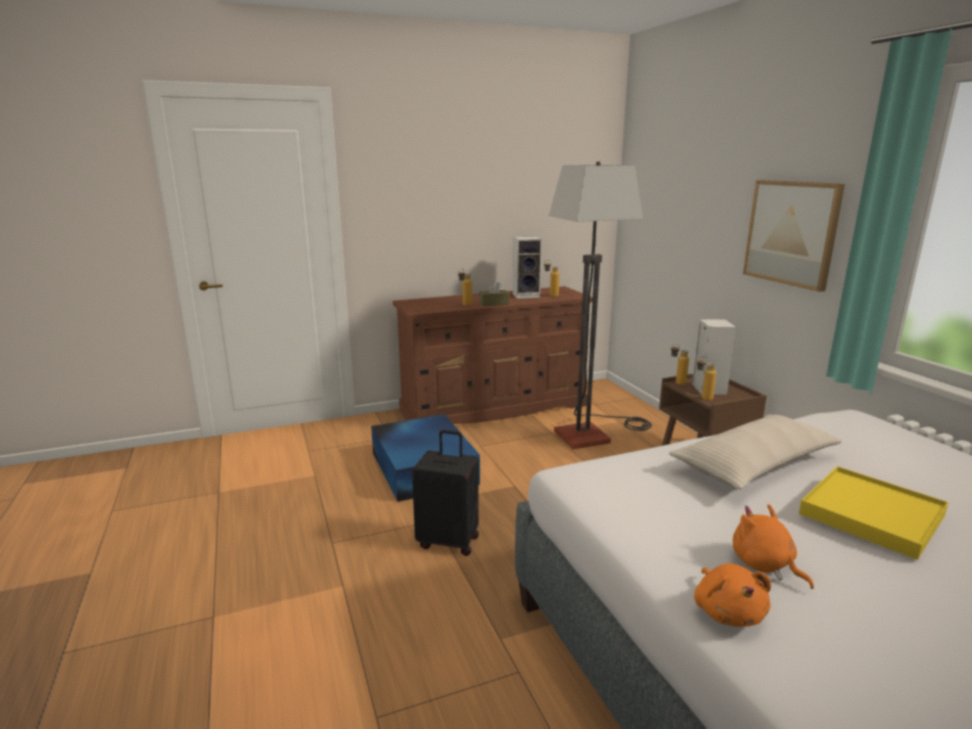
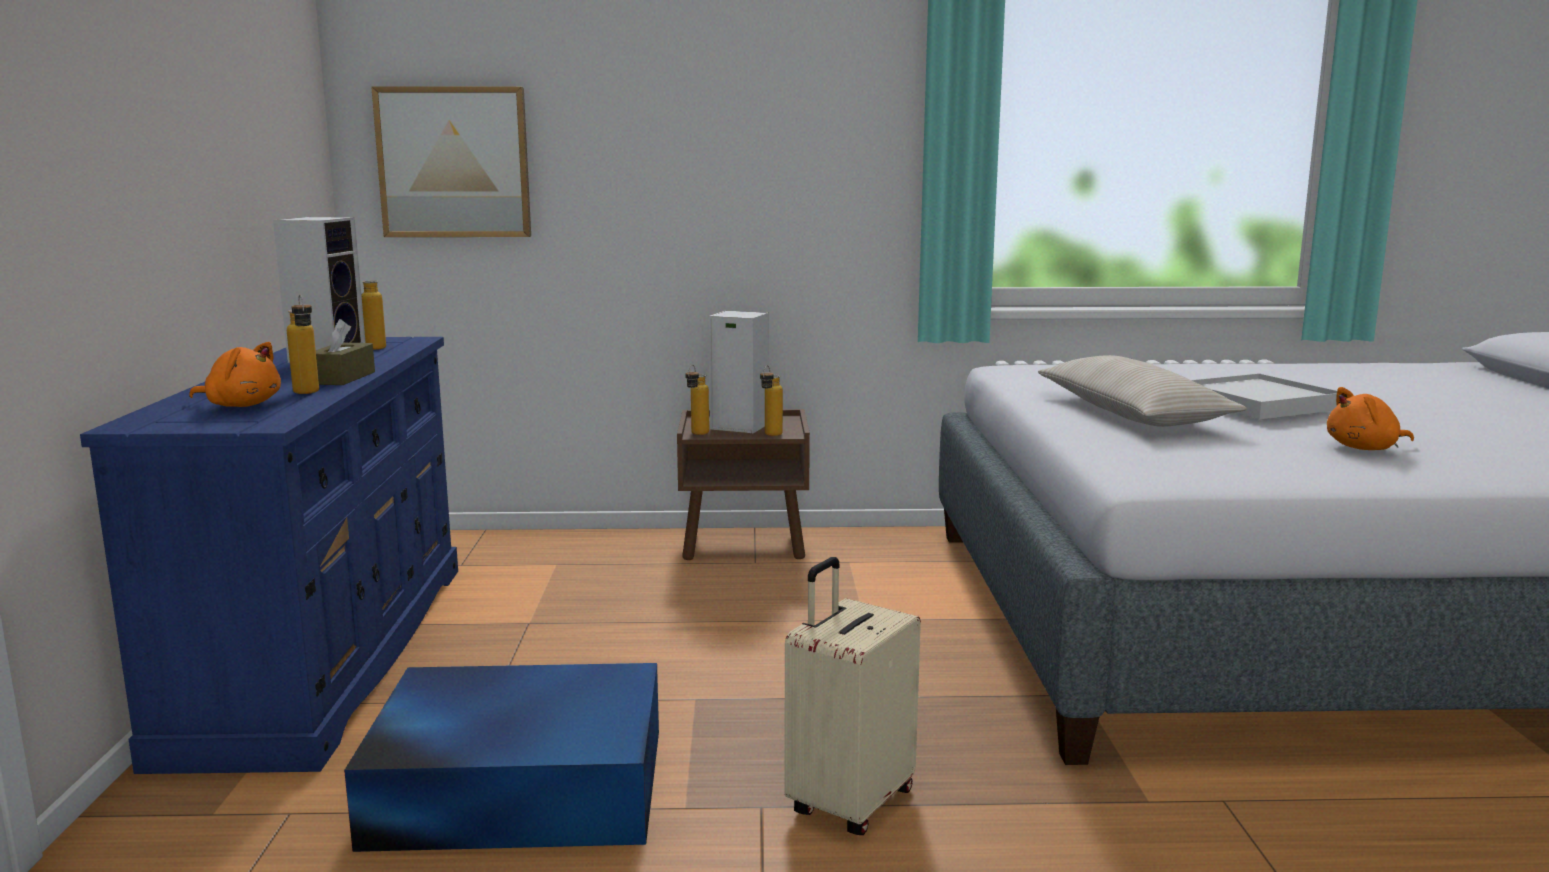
camera: 70 degrees left, 5 degrees down
(449, 541) = (848, 802): black suitcase -> beige suitcase
(495, 407) = (328, 651): brown dresser -> blue dresser
(593, 433) = (573, 592): floor lamp -> none
(727, 612) = (1460, 473): orange plush toy -> orange plush toy (241, 405)
(791, 233) = (797, 161): picture -> picture (454, 162)
(870, 515) = (1258, 403): yellow tray -> white tray

